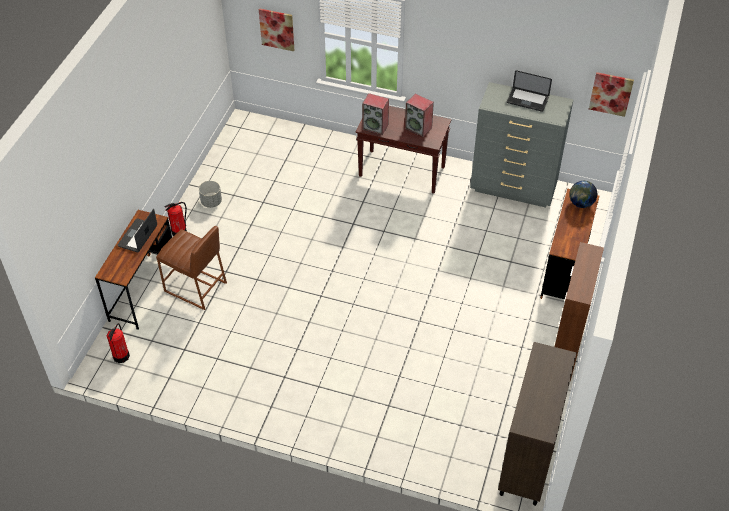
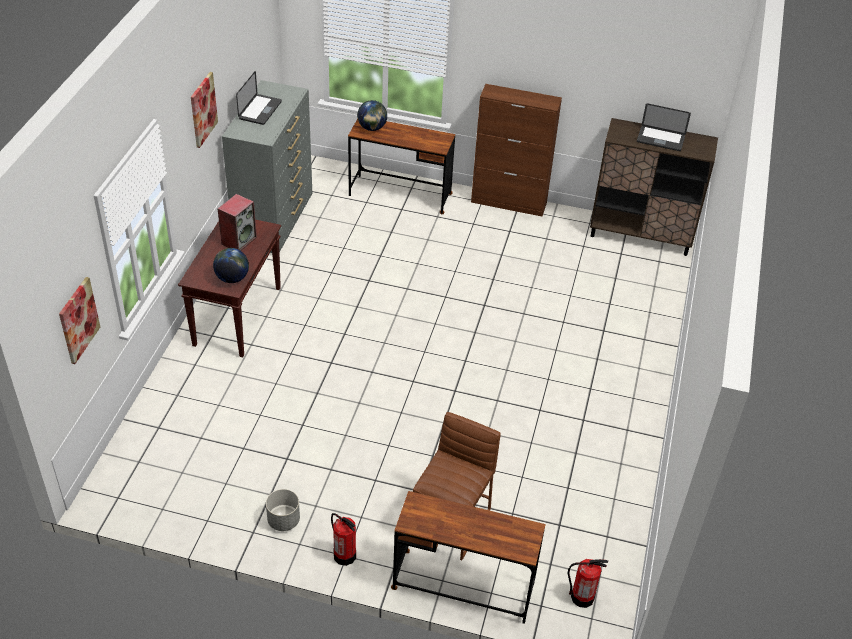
camera: 95 degrees left, 5 degrees down
(138, 236) = (450, 522): laptop -> laptop (660, 139)
(375, 127) = (232, 278): speaker -> globe
(611, 93) = (269, 45): picture -> picture (203, 109)

